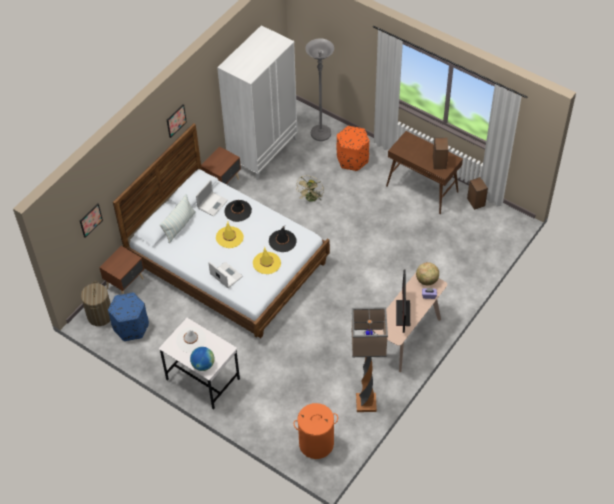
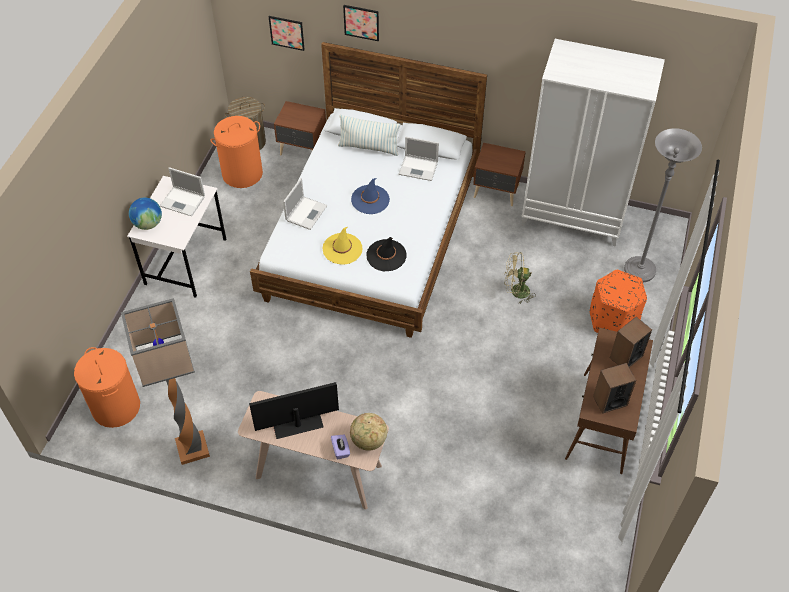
camera: 70 degrees right, 0 degrees up
(131, 327) = (242, 173): blue ottoman -> orange laundry basket
(176, 120) = (460, 43): picture -> picture (361, 22)
(191, 340) = (183, 201): white hat -> laptop
(229, 237) = (370, 199): yellow hat -> blue hat
(238, 211) = (418, 196): black hat -> none
(476, 202) = (613, 505): speaker -> speaker (626, 357)

